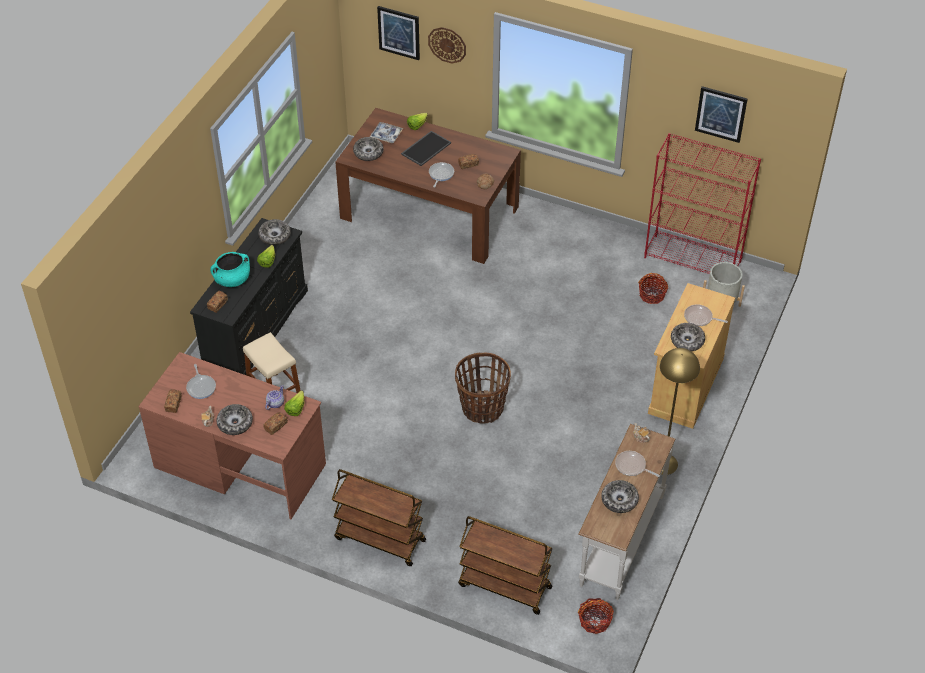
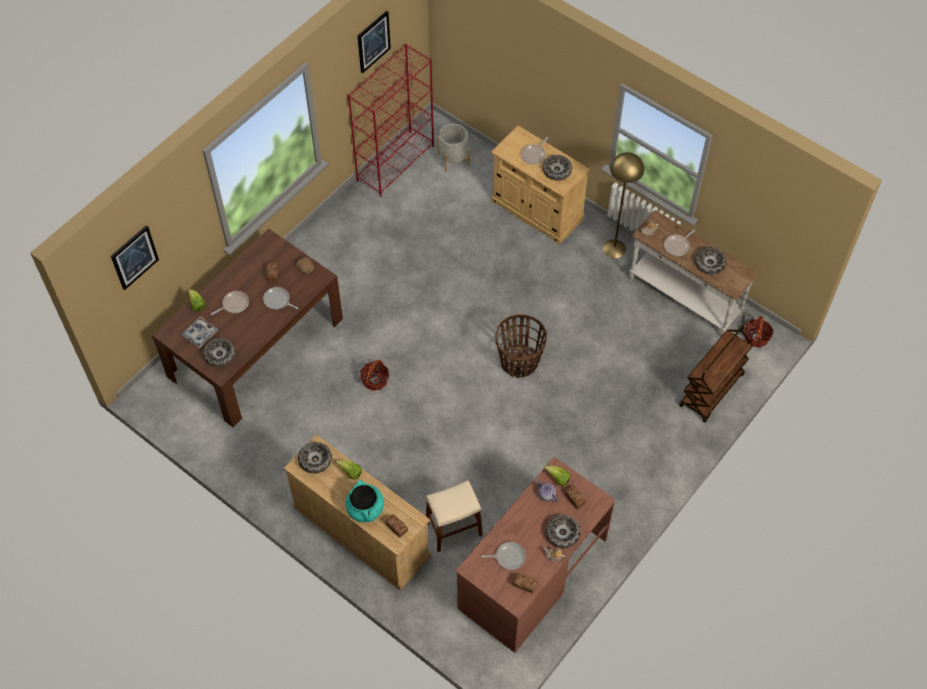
camera: 75 degrees left, 10 degrees up
(256, 328) = (360, 531): black dresser -> beige dresser
(379, 539) = (644, 473): brown cart -> none
(426, 148) = (234, 304): tray -> frying pan
(447, 44) = (175, 220): wall clock -> none
(652, 295) = (427, 203): basket -> basket (375, 380)

